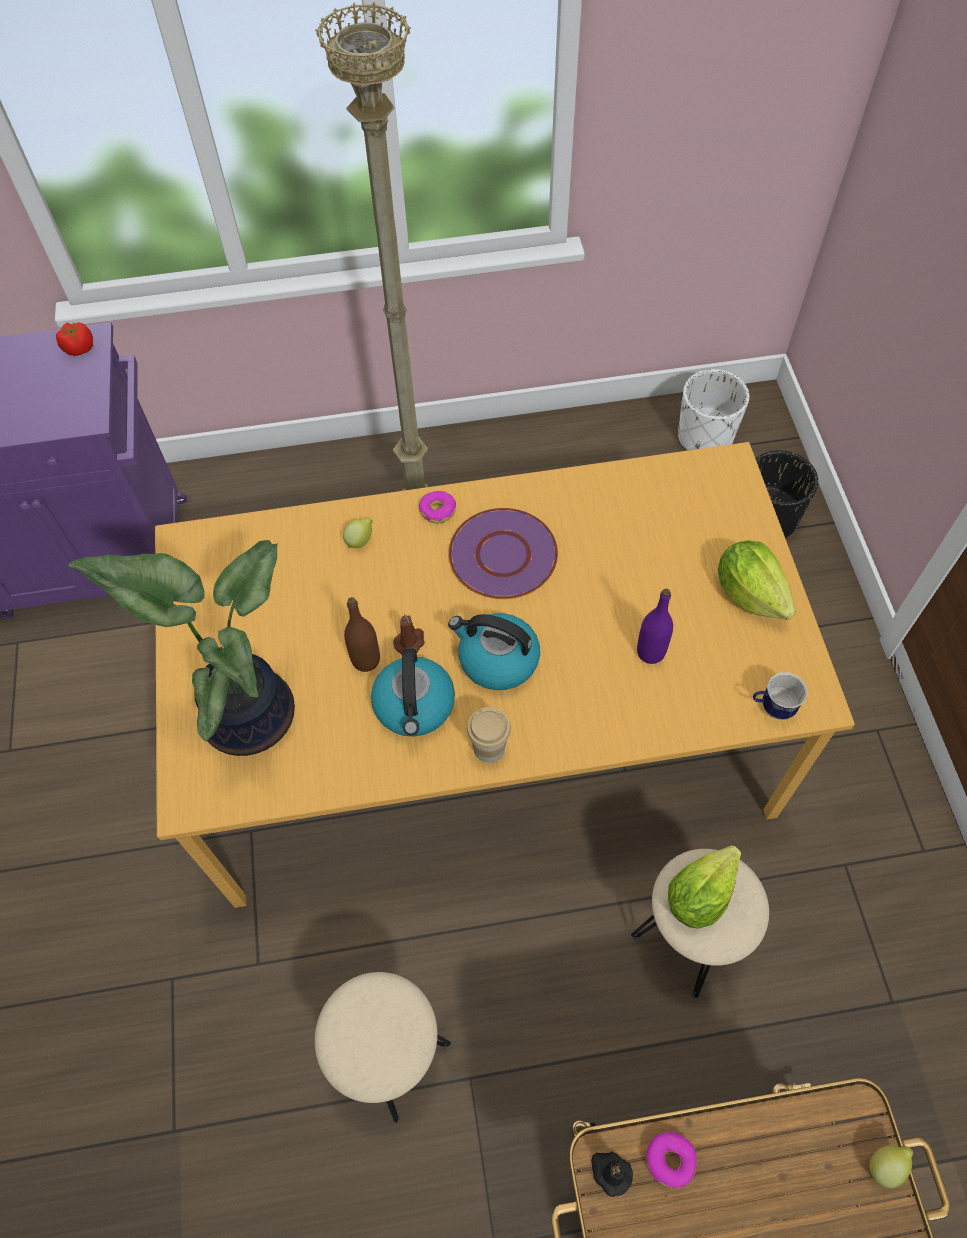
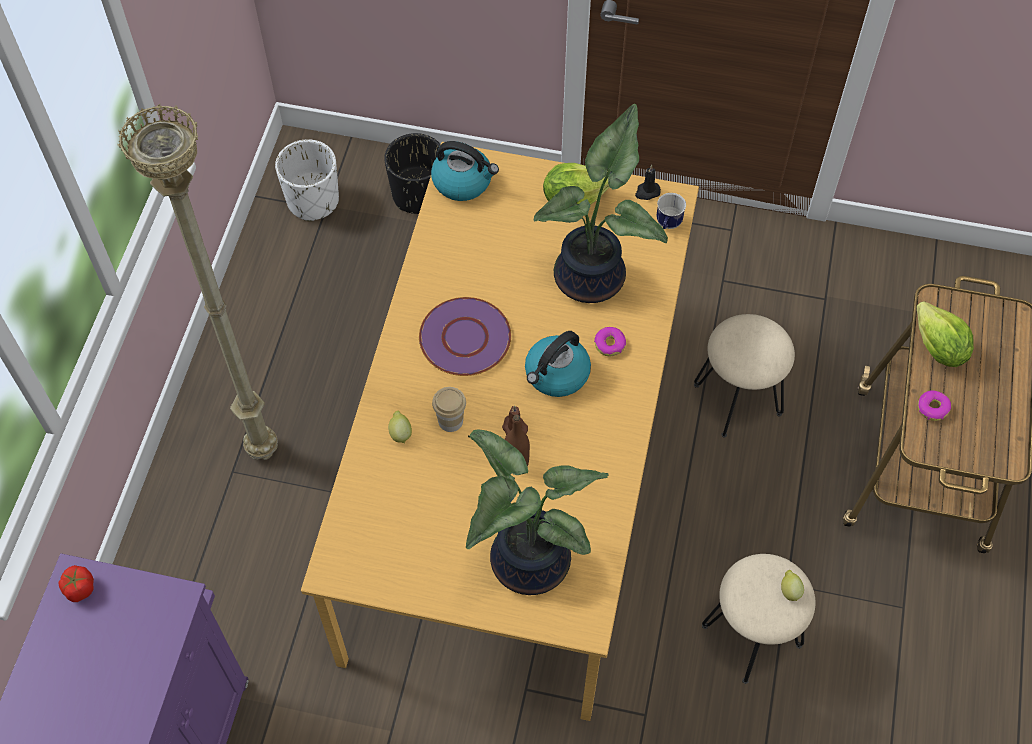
camera: 70 degrees left, 0 degrees up
(415, 706) = (572, 442): kettle -> kettle (463, 181)
(438, 510) = (399, 368): donut -> donut (609, 344)
(489, 748) = (626, 405): cup -> cup (450, 421)
(610, 1171) = (930, 443): black candle -> black candle (647, 192)
(650, 652) = (594, 276): purple bottle -> potted plant
(699, 895) = (745, 352): lettuce -> lettuce (938, 348)
(885, 1165) = (966, 301): lemon -> lemon (789, 590)

